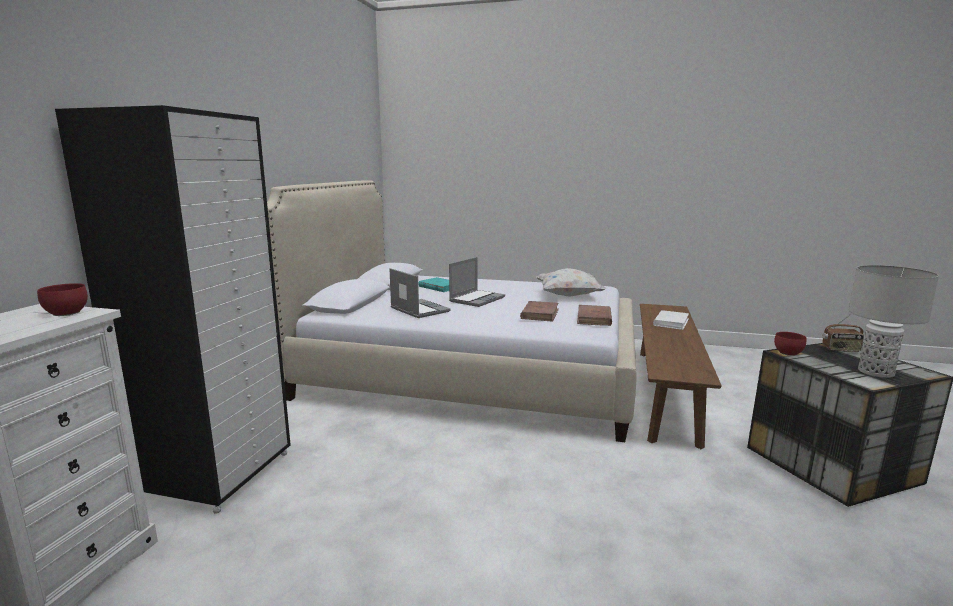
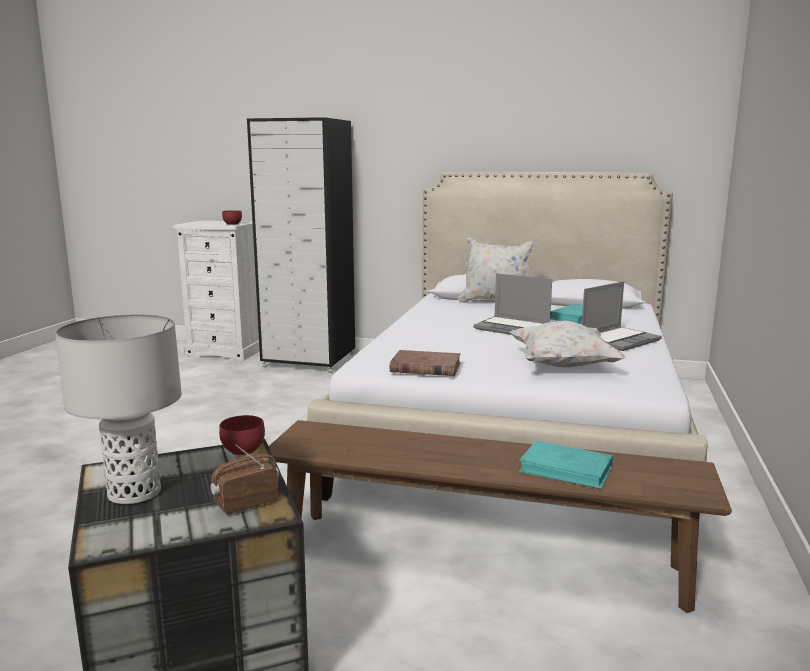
camera: 90 degrees right, 0 degrees up
(383, 301) = (494, 304): none -> white pillow
(418, 310) = (457, 313): laptop -> laptop (620, 340)
(540, 314) = (439, 346): brown book -> none
(671, 322) = (566, 469): white book -> turquoise book
(841, 349) = (246, 503): radio -> radio turned 45 degrees clockwise

